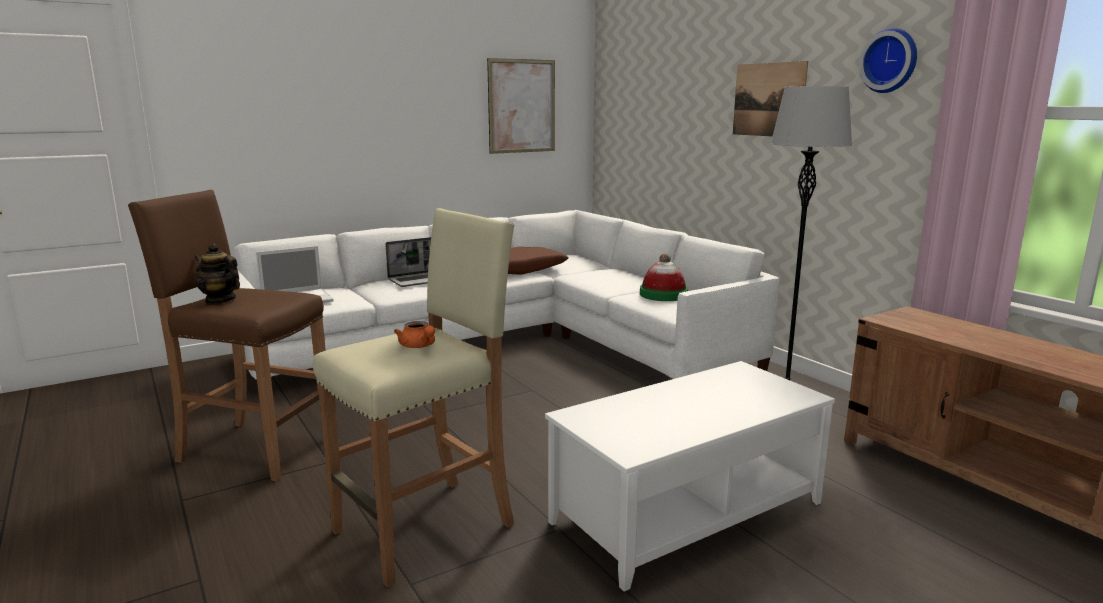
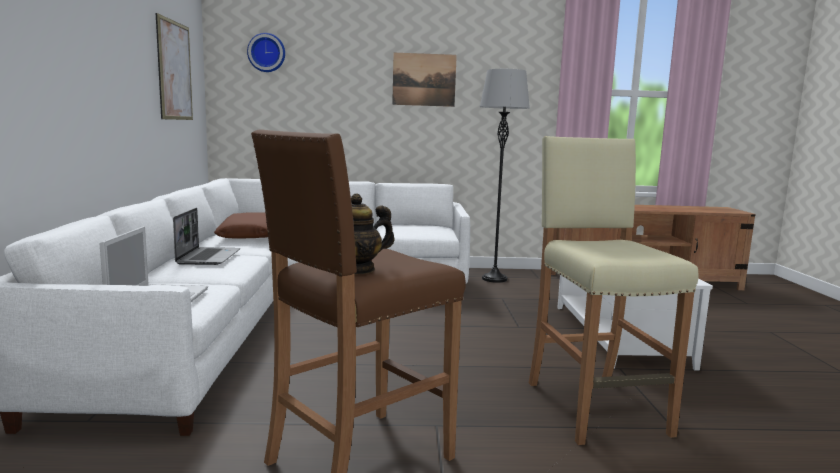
camera: 60 degrees left, 5 degrees down
(418, 346) = (609, 245): orange teapot -> none
(663, 294) = (406, 227): hat -> none
(890, 61) = (516, 59): wall clock -> wall clock (267, 53)

